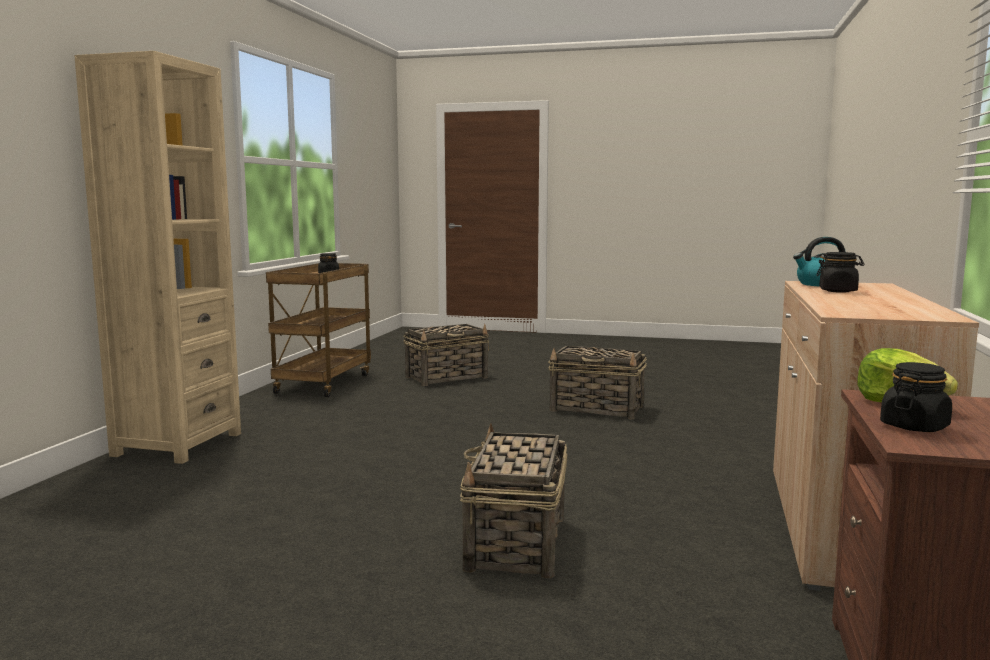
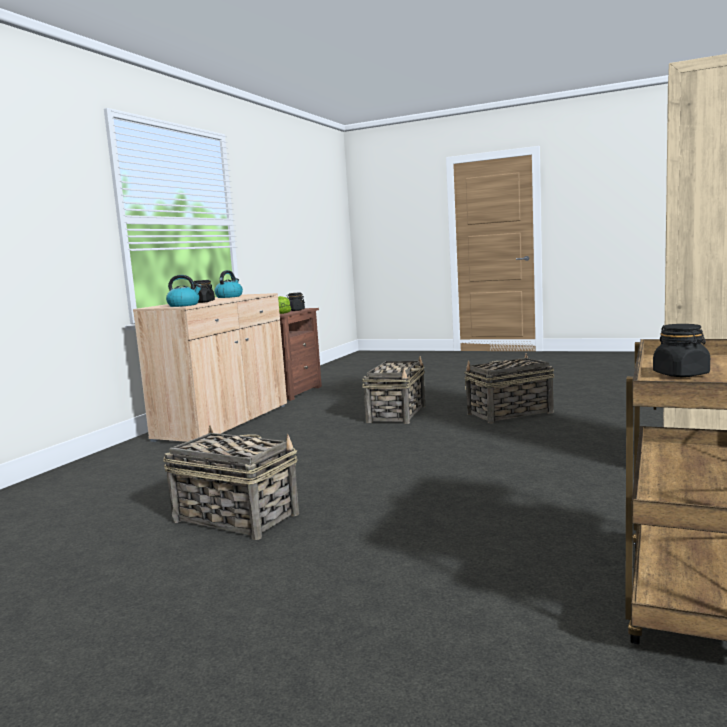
camera: 170 degrees left, 0 degrees up
(447, 377) = (431, 626): basket -> basket (508, 413)
(893, 307) = (229, 297): none -> kettle

